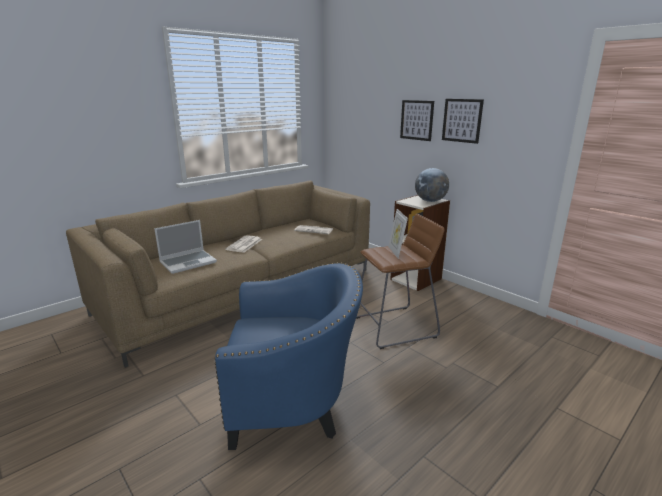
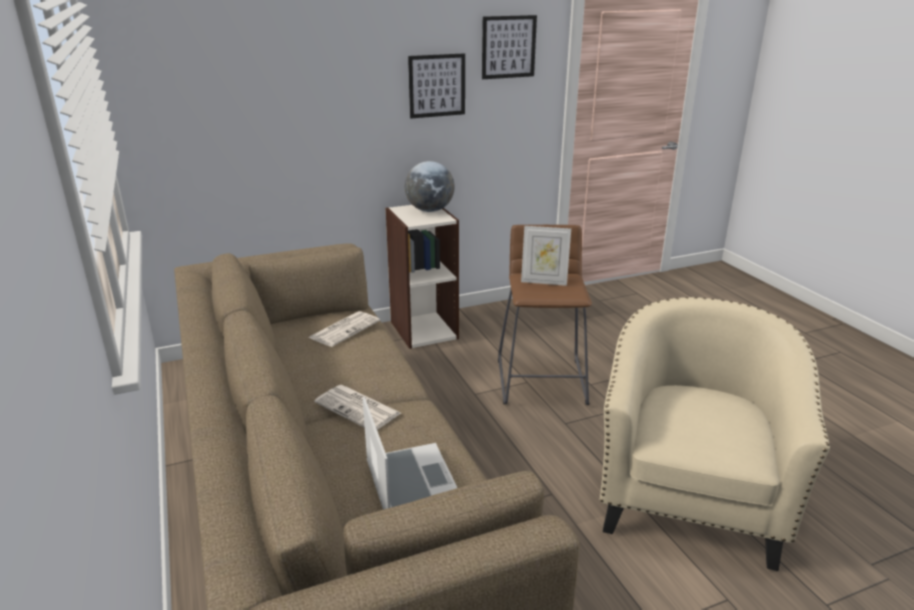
camera: 70 degrees left, 5 degrees up
(293, 403) = (689, 499): blue armchair -> beige armchair
(416, 120) = (359, 94): picture -> picture (508, 47)

